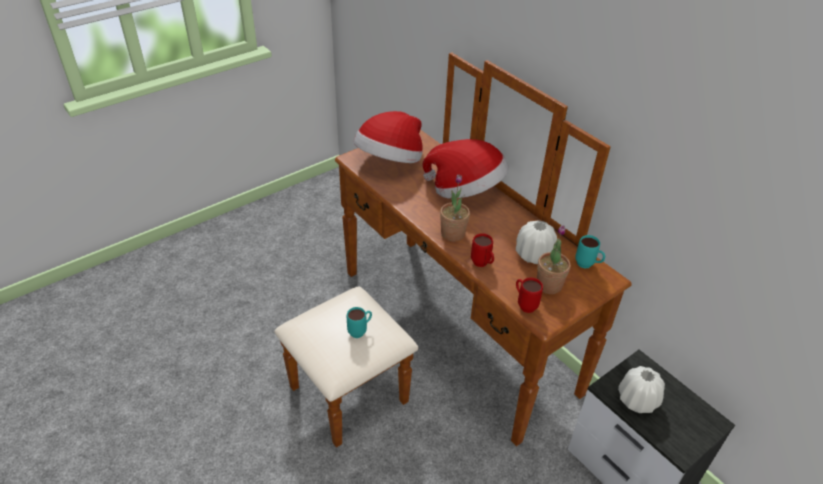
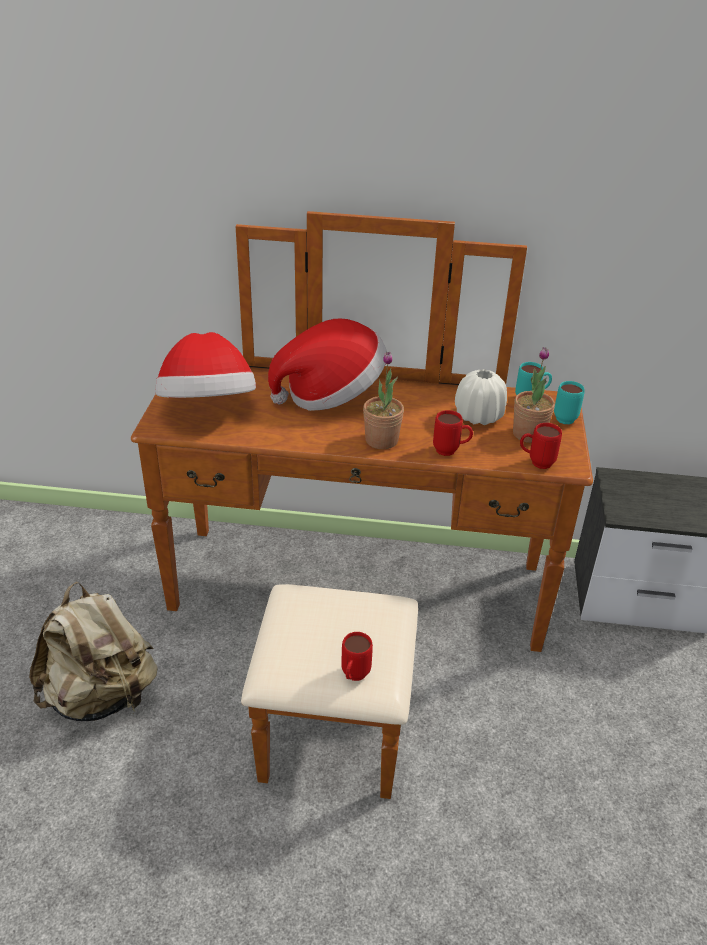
camera: 45 degrees left, 5 degrees down
(274, 294) = (101, 696): none -> beige backpack
(325, 357) = (353, 677): none -> red mug
(360, 331) = (353, 624): turquoise mug -> turquoise mug (565, 417)
(637, 400) = (650, 508): white vase -> none

